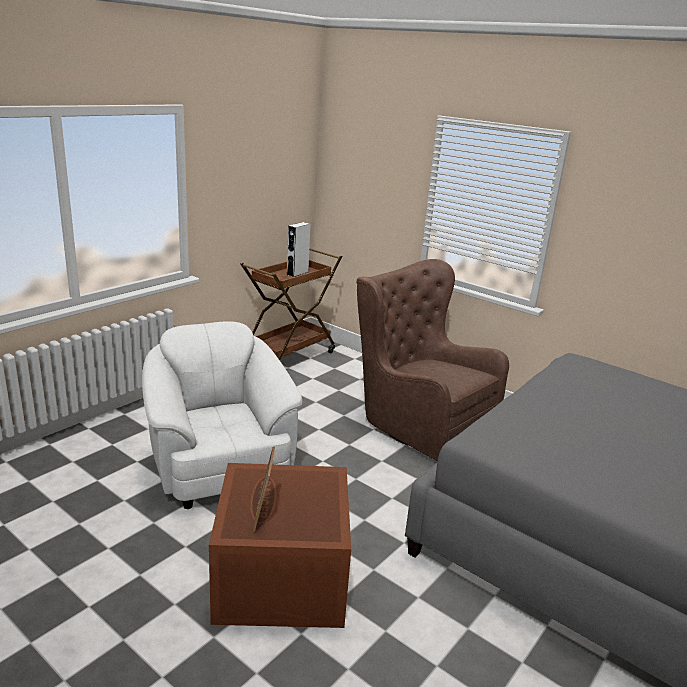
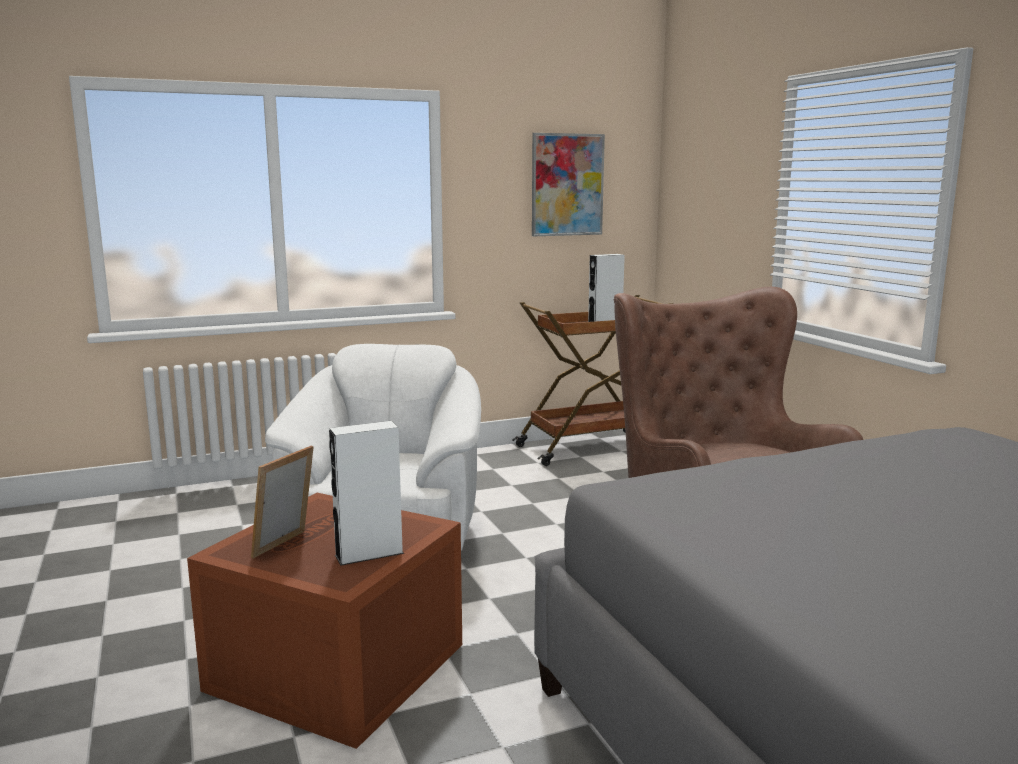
camera: 30 degrees right, 10 degrees down
(265, 171) = (567, 185): none -> picture
(322, 508) = (369, 554): none -> white speaker

